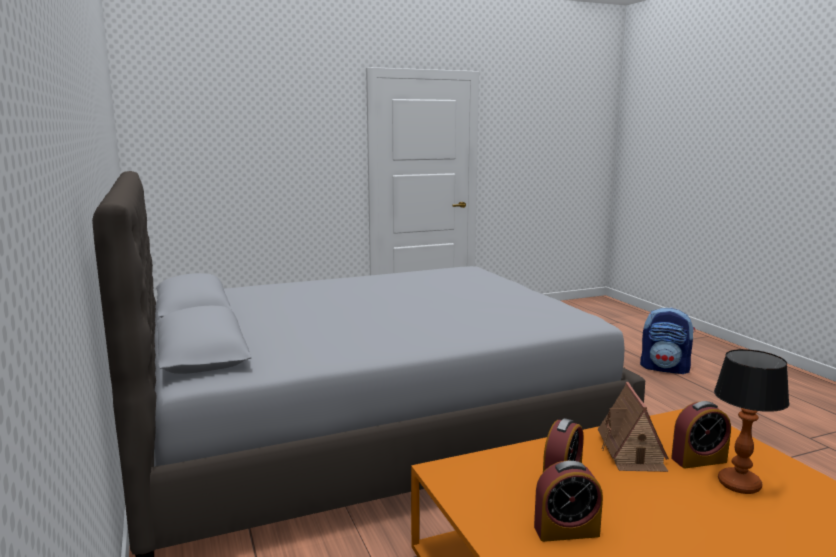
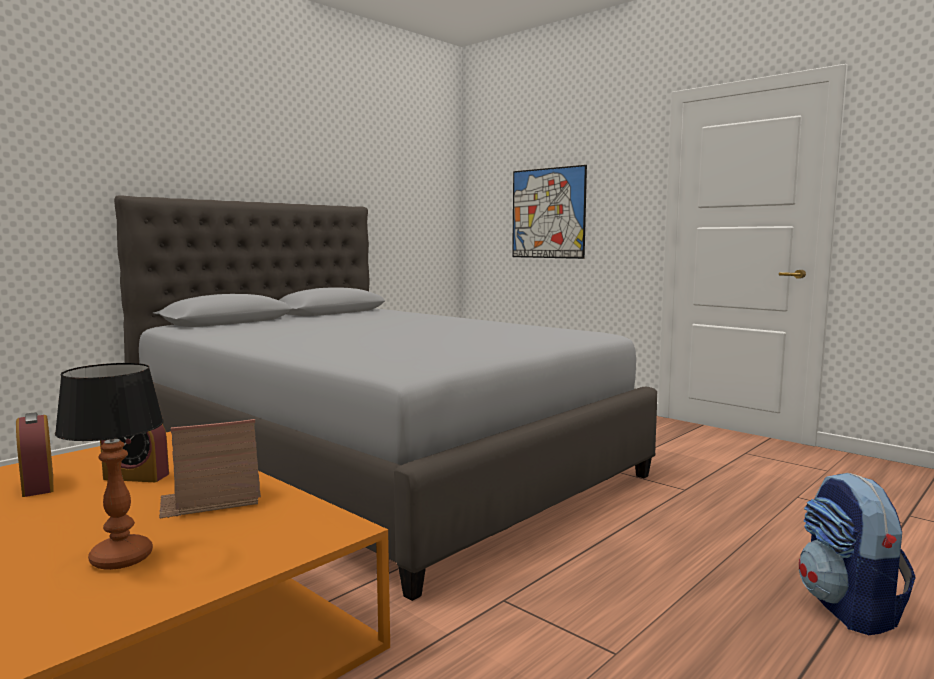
camera: 65 degrees right, 5 degrees down
(249, 163) = (548, 213): none -> picture
(699, 460) = (194, 534): alarm clock -> none

